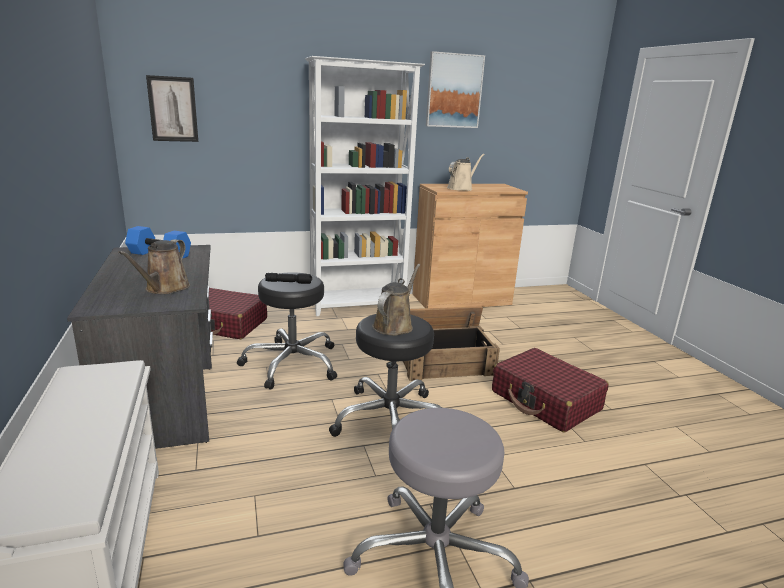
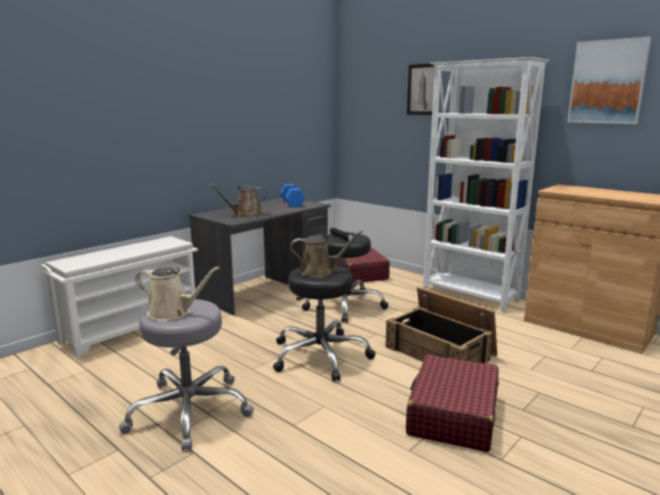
camera: 60 degrees right, 5 degrees down
(173, 109) = (366, 111): picture -> picture (422, 89)
(461, 188) = (585, 192): beige watering can -> beige watering can (172, 312)

